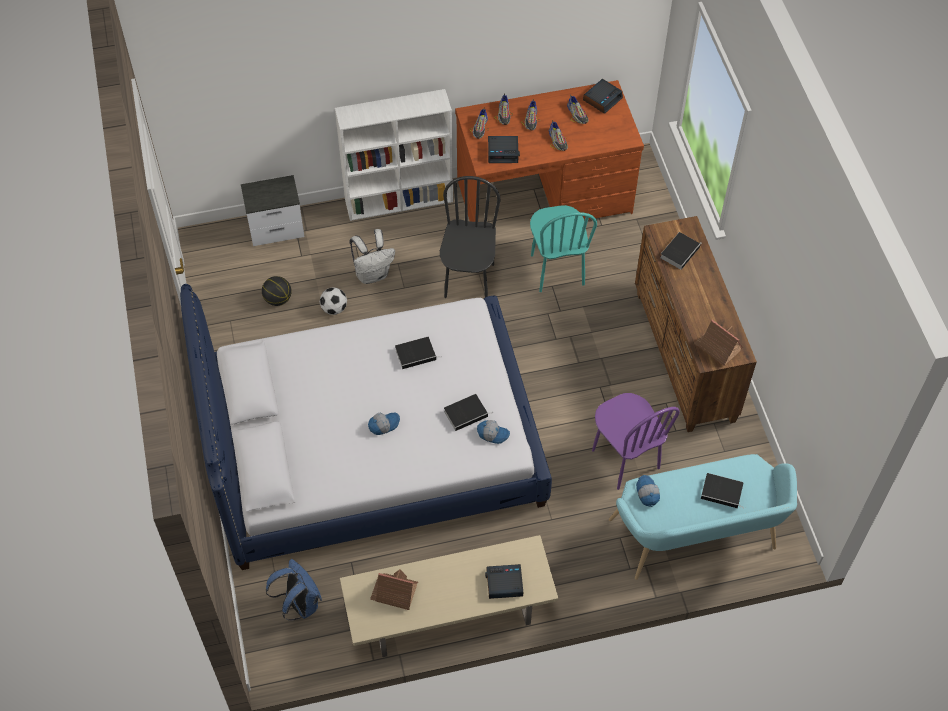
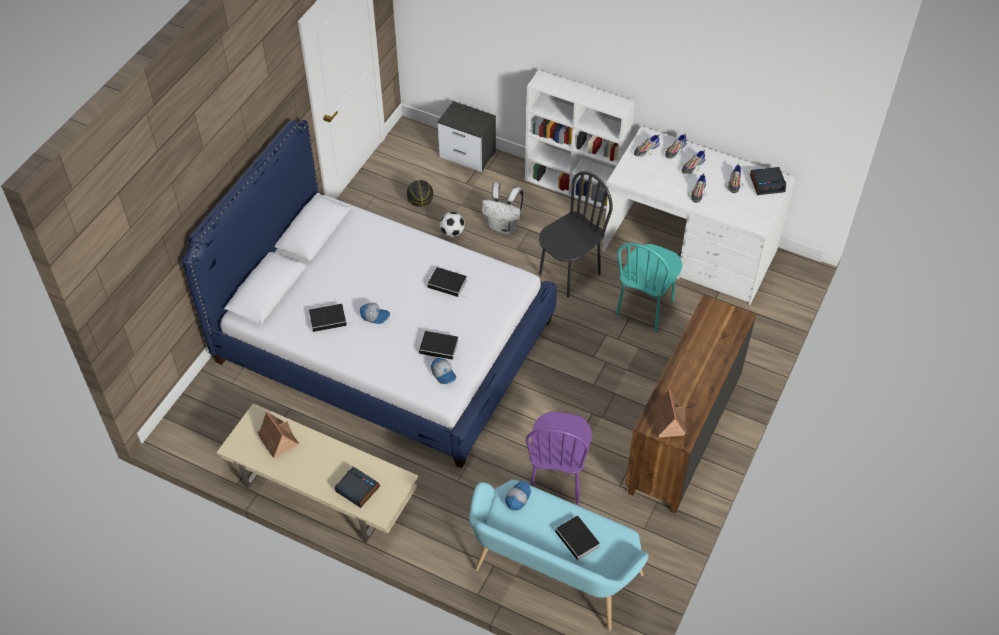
camera: 40 degrees right, 5 degrees down
(299, 604) = (229, 411): blue backpack -> none
(503, 152) = (645, 176): alarm clock -> none
(545, 197) = (689, 251): brown desk -> white desk
(680, 251) = (713, 331): book -> book (329, 319)

